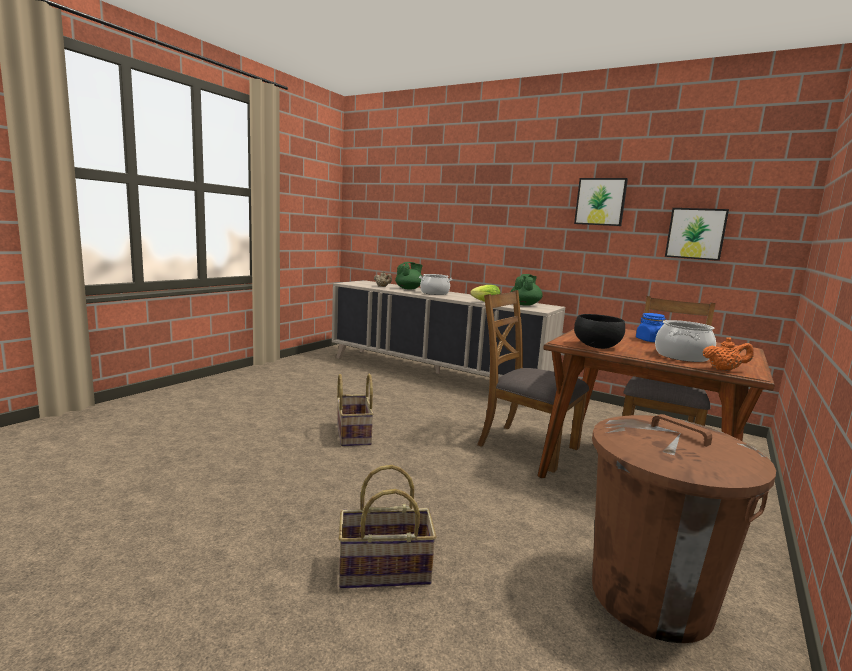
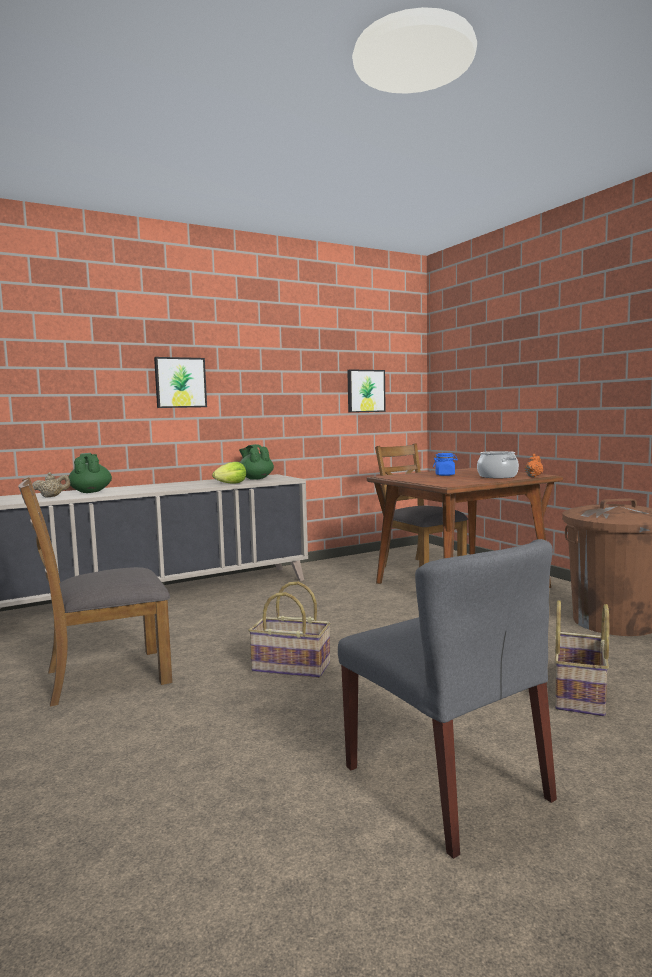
camera: 60 degrees left, 5 degrees down
(200, 514) = (447, 783): none -> grey chair
(434, 293) = (143, 489): cooking pot -> none
(526, 446) = (388, 602): brown chair -> brown chair (106, 676)
(596, 346) = (461, 482): black bowl -> none
(600, 202) = (291, 365): picture -> picture (180, 382)

